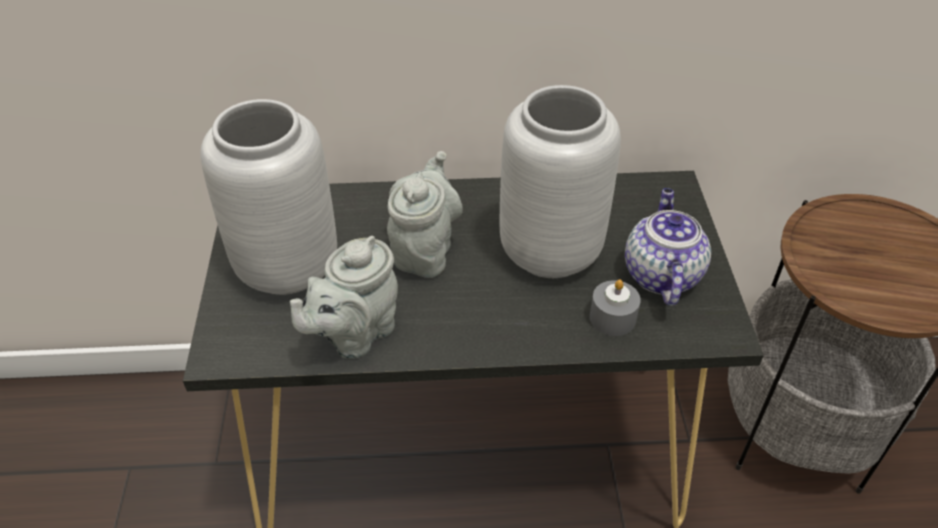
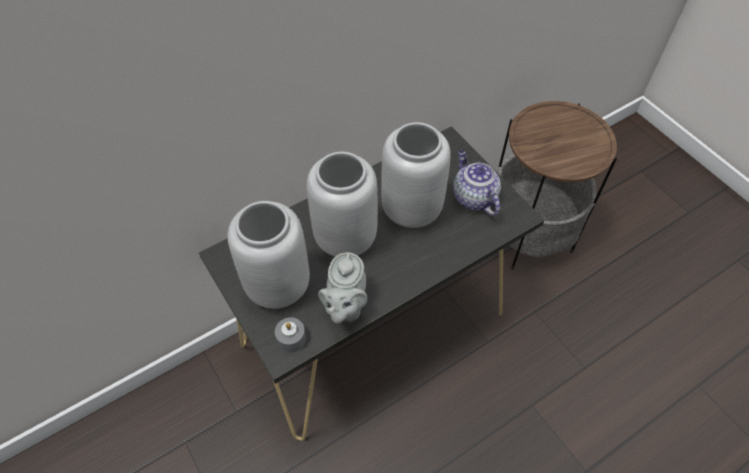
camera: 30 degrees left, 10 degrees up
(425, 250) = (346, 239): grey teapot -> grey vase
(612, 318) = (466, 233): grey candle -> grey candle (291, 339)

